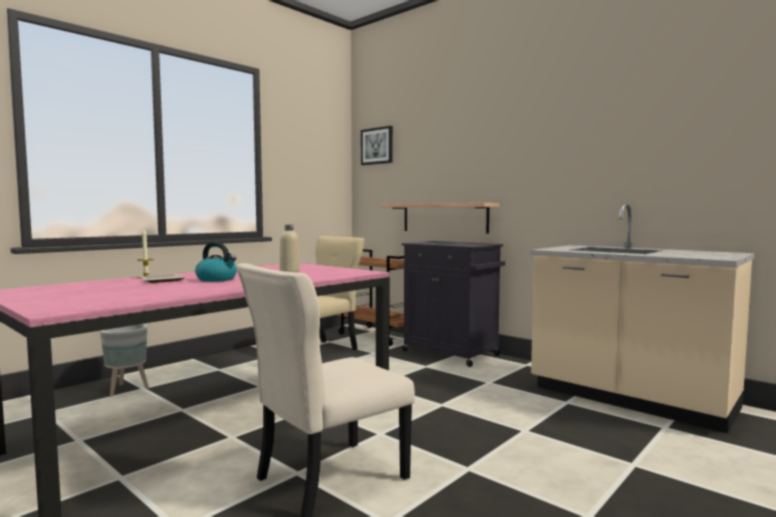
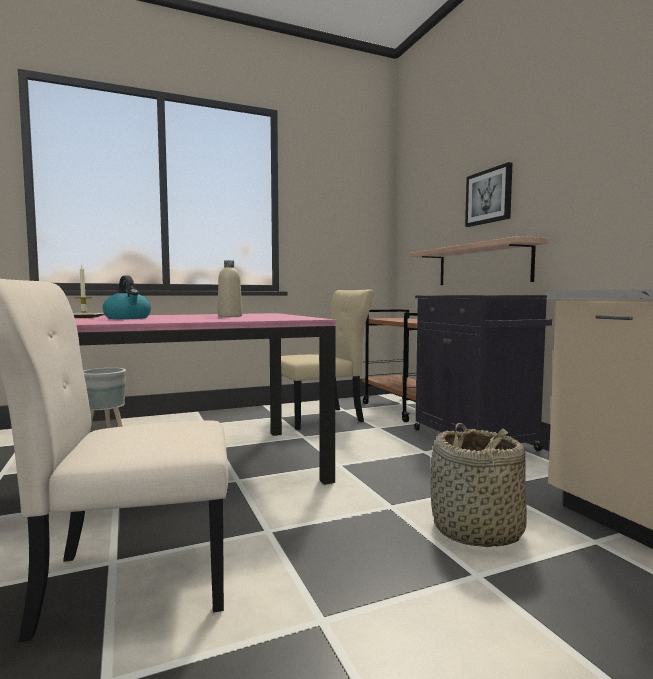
camera: 25 degrees right, 0 degrees up
(377, 146) = (417, 187): picture -> picture (489, 196)
(504, 408) = (476, 530): none -> basket

